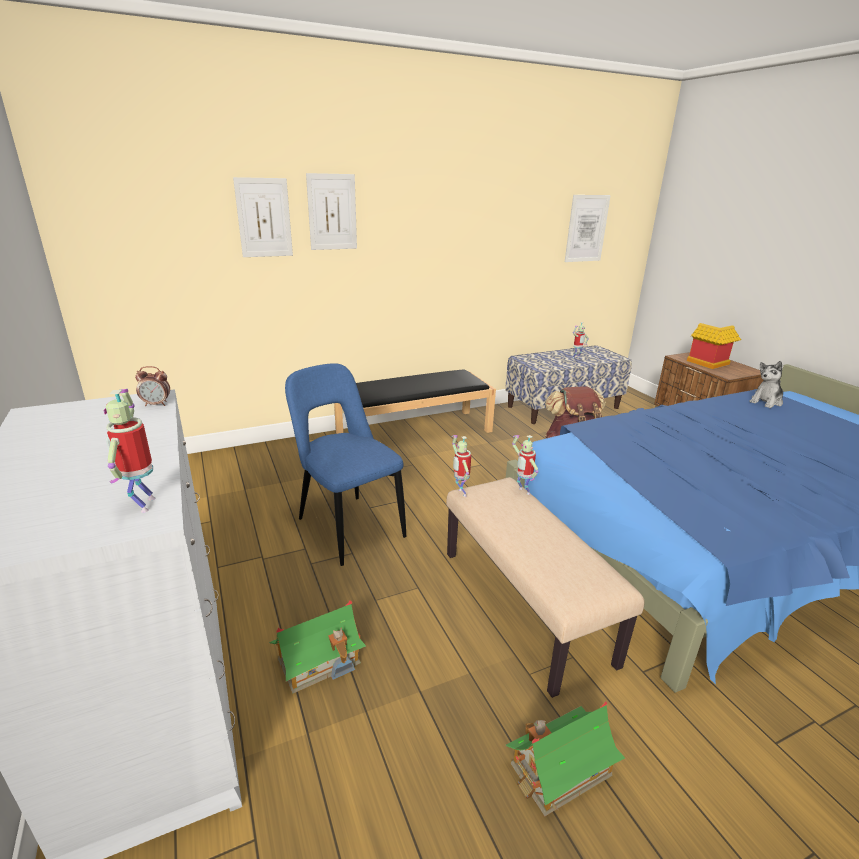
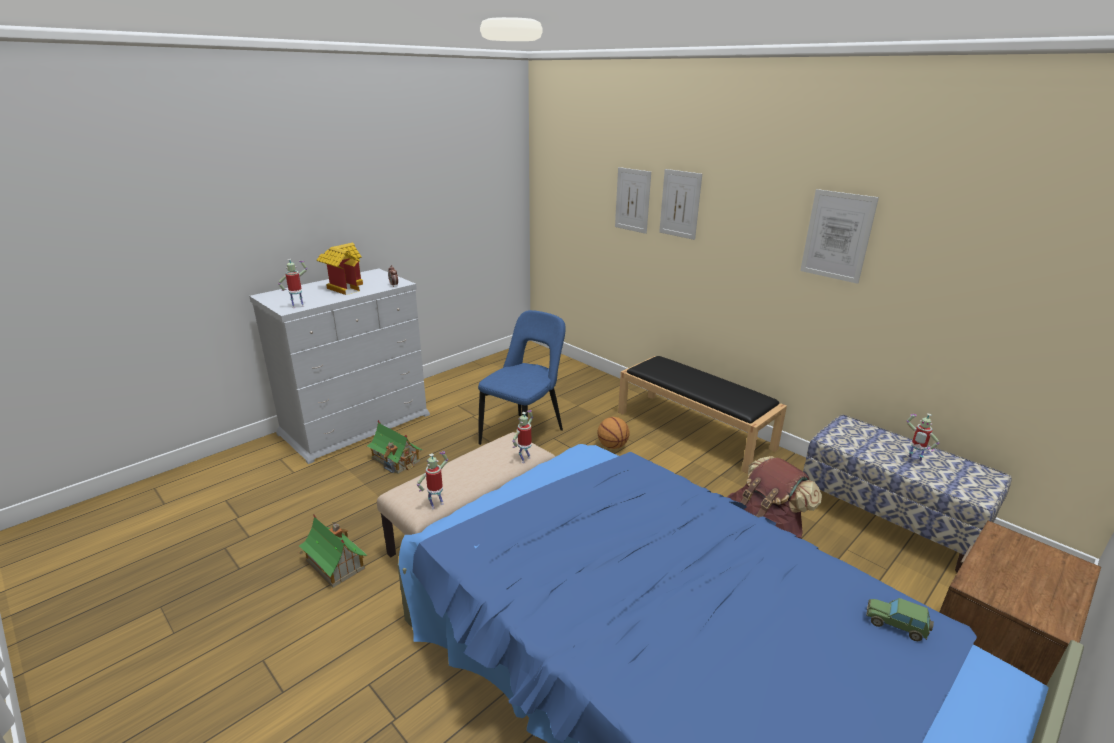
camera: 70 degrees right, 0 degrees up
(412, 477) = (612, 446): none -> basketball
(460, 493) = (506, 433): toy robot -> toy robot (436, 504)
(586, 228) = (1019, 289): picture -> picture (837, 236)
(707, 364) = (1010, 566): toy house -> toy house (344, 287)
(766, 402) = (896, 625): plush toy -> toy car

